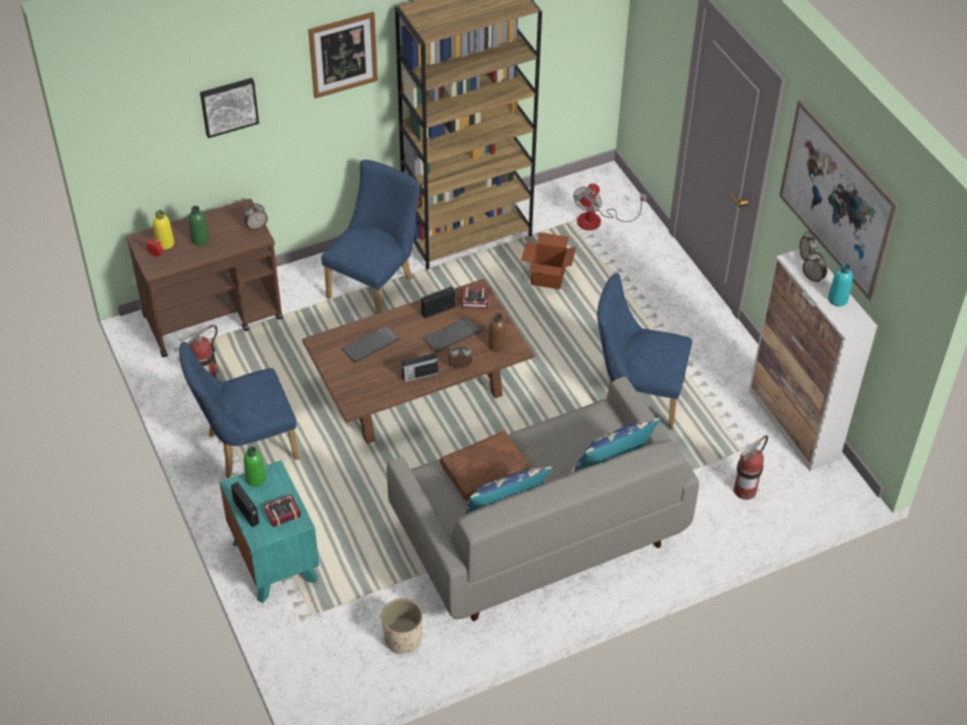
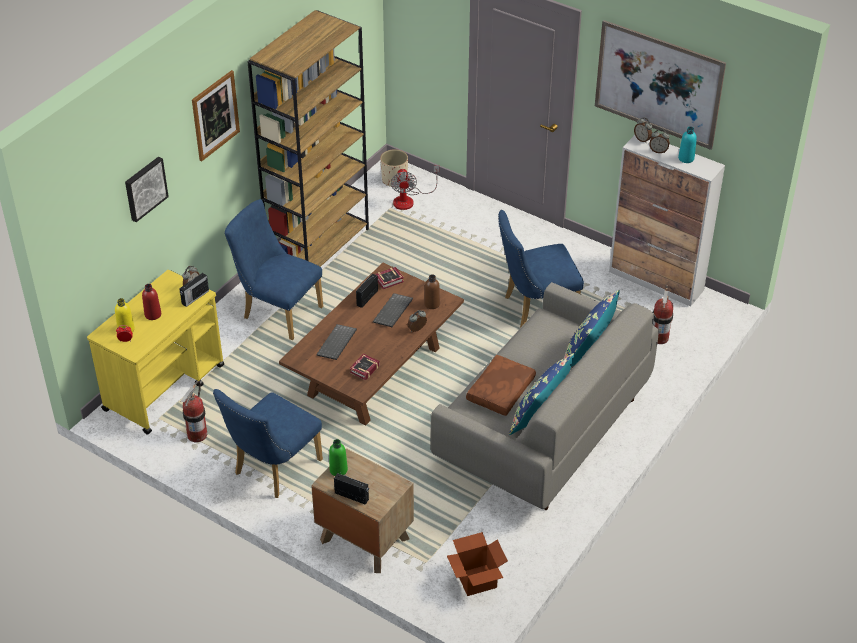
camera: 30 degrees left, 5 degrees down
(200, 239) = (153, 314): green bottle -> red bottle
(214, 317) = (165, 387): brown cart -> yellow cart
(274, 561) = (364, 539): turquoise nightstand -> brown nightstand
(280, 513) = (378, 484): book -> book (363, 369)
(375, 285) = (278, 311): blue chair -> blue chair turned 60 degrees counterclockwise
(402, 639) = (506, 546): beige planter -> beige planter (394, 180)
(419, 375) = (392, 348): radio -> radio (194, 297)
(548, 277) = (405, 253): cardboard box -> cardboard box (477, 580)

